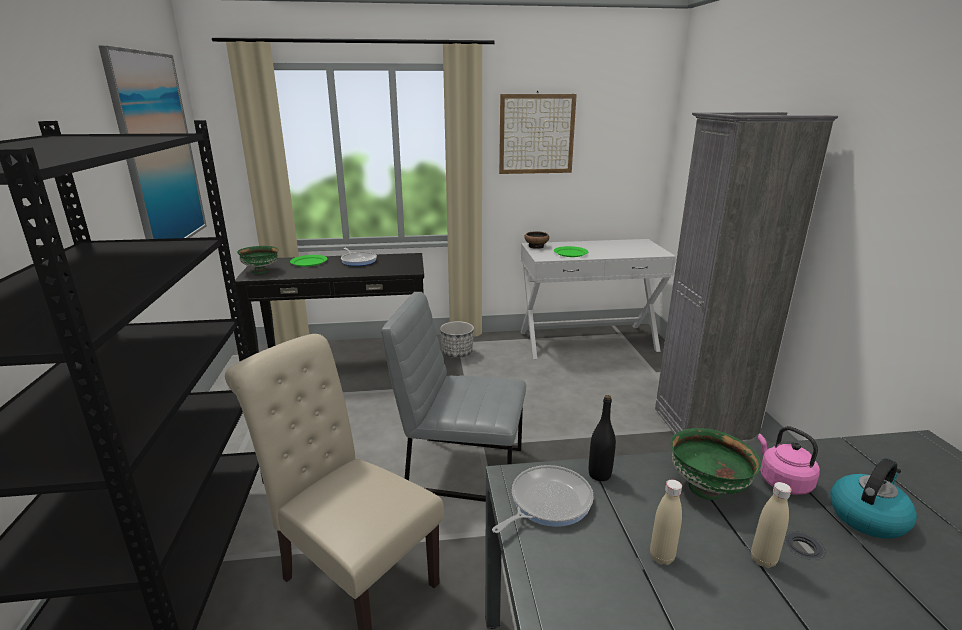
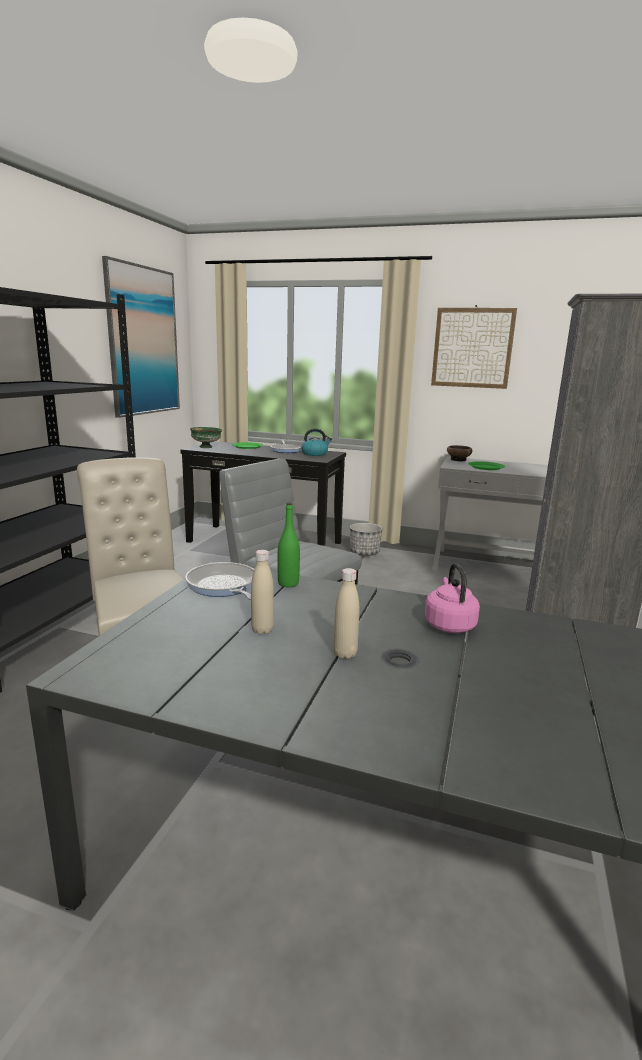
camera: 25 degrees right, 5 degrees down
(547, 502) = (223, 586): frying pan -> frying pan turned 105 degrees counterclockwise
(599, 474) = (288, 583): black bottle -> green bottle
(706, 488) = (367, 610): green bowl -> none
(867, 516) = (498, 662): kettle -> kettle (315, 454)

